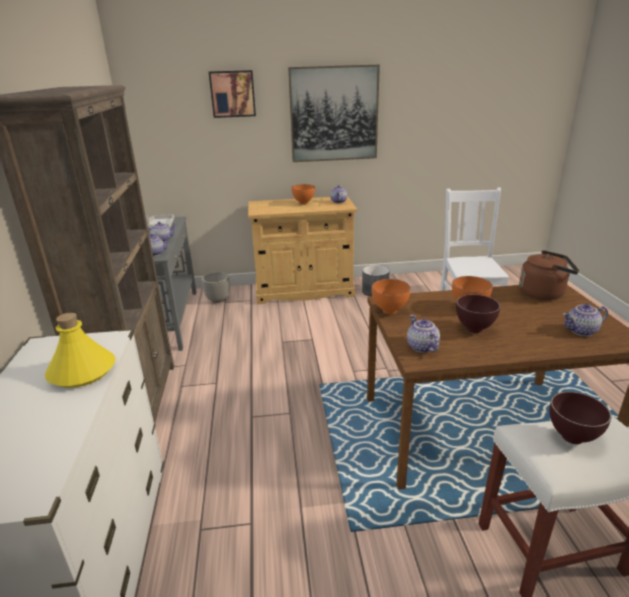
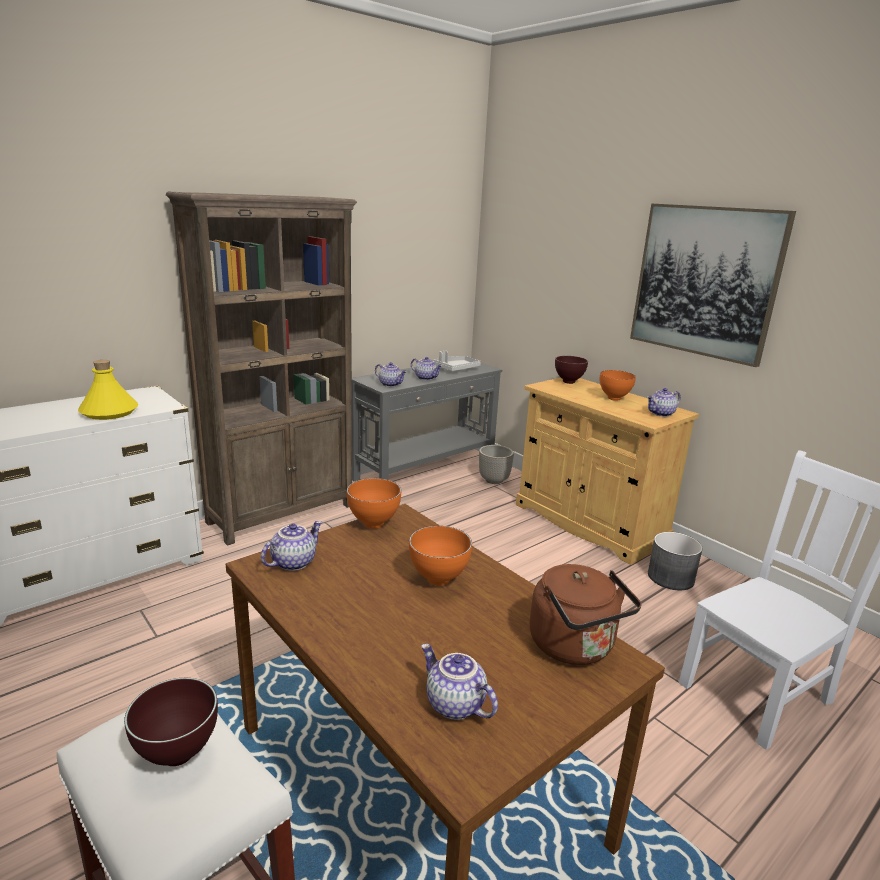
camera: 55 degrees right, 5 degrees down
(232, 94) = (583, 232): picture -> none
(474, 330) = (370, 595): brown bowl -> brown bowl (568, 382)

